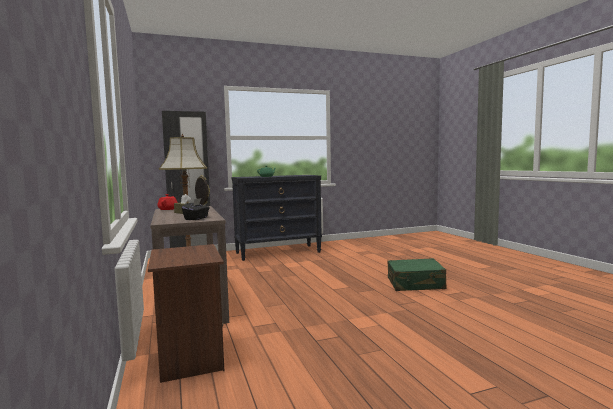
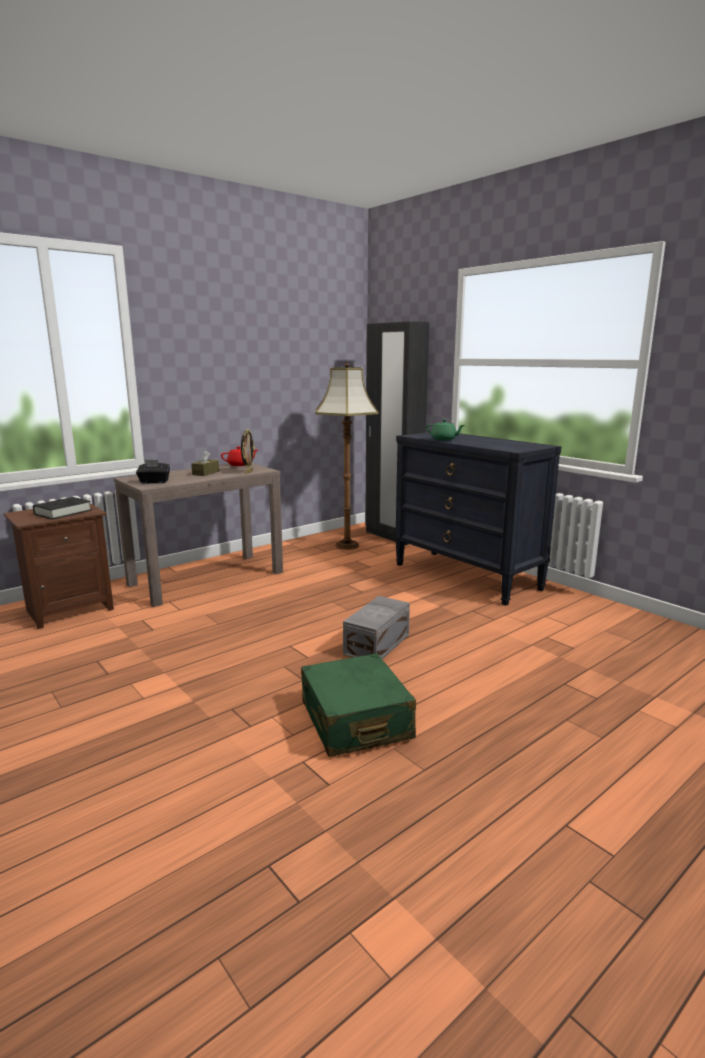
camera: 70 degrees right, 10 degrees up
(190, 252) = (63, 512): none -> black book
(344, 274) = (378, 644): none -> grey storage box

